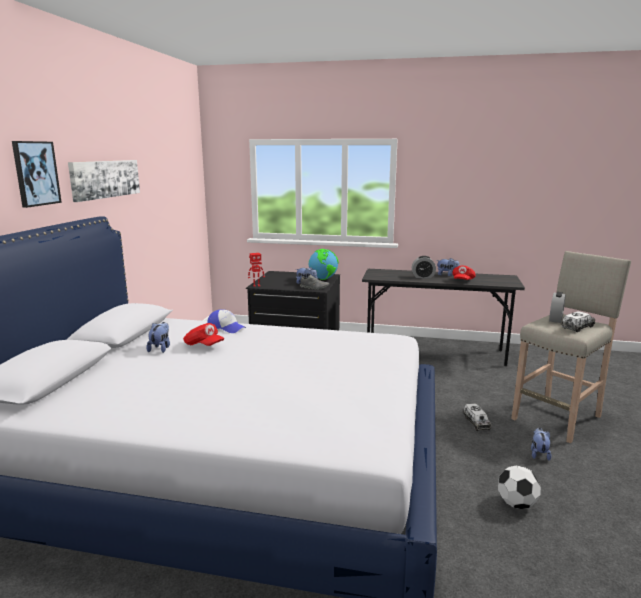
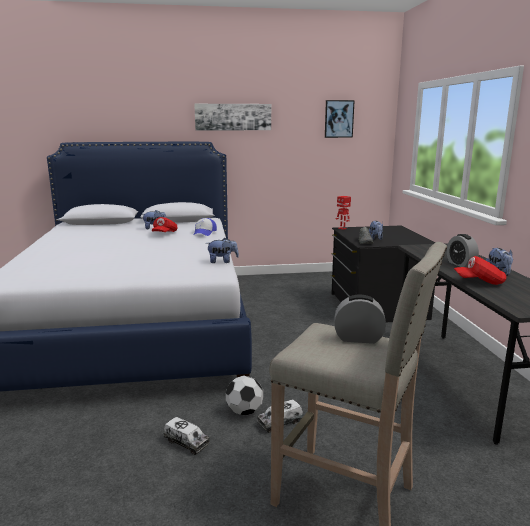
camera: 70 degrees right, 0 degrees up
(35, 173) = (164, 109): picture -> picture (339, 119)
(323, 279) = (404, 241): globe -> none
(516, 504) = (120, 453): football -> football (244, 411)
(539, 454) = (228, 472): plush toy -> plush toy (222, 261)
(577, 327) = (330, 352): toy truck -> toy truck (186, 442)

